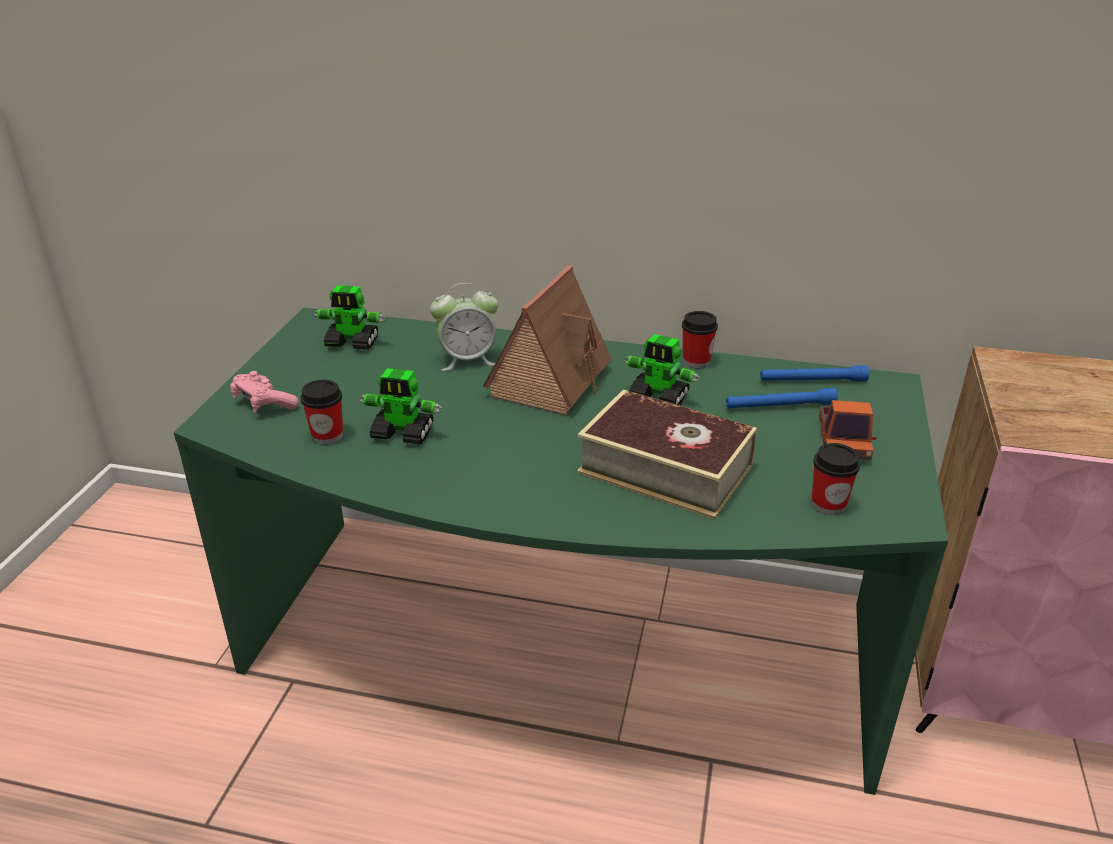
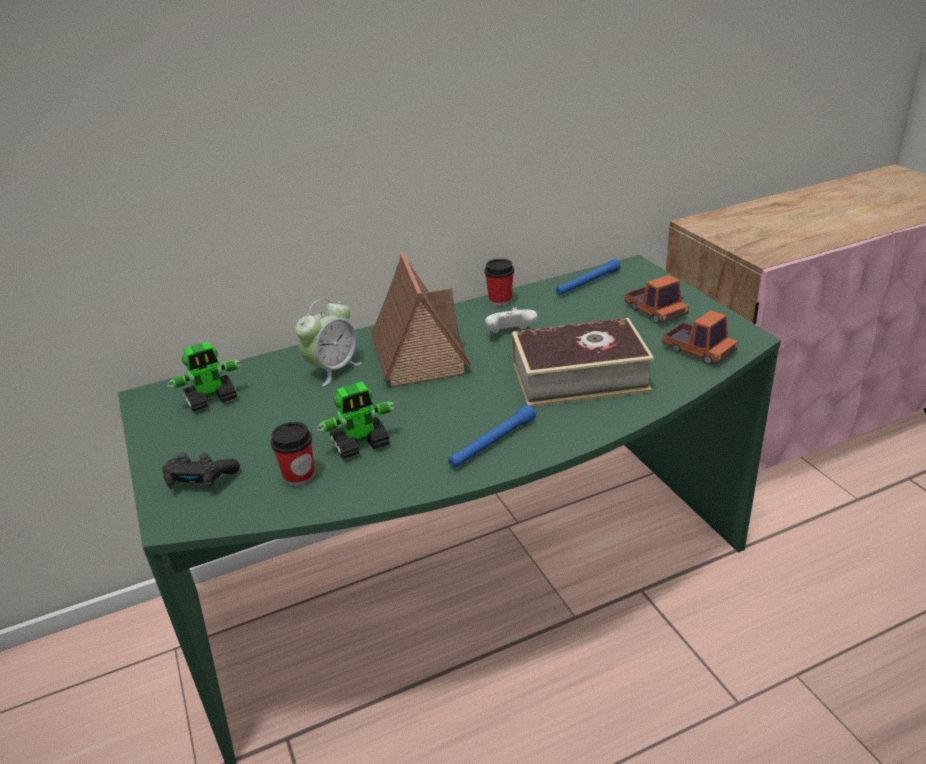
camera: 35 degrees left, 0 degrees up
(264, 404) = (200, 481): pink game controller -> black game controller
(659, 398) = (510, 334): toy robot -> white game controller
(780, 406) = (591, 306): blue flashlight -> blue flashlight (492, 443)
(828, 505) = (698, 351): cup -> toy truck

